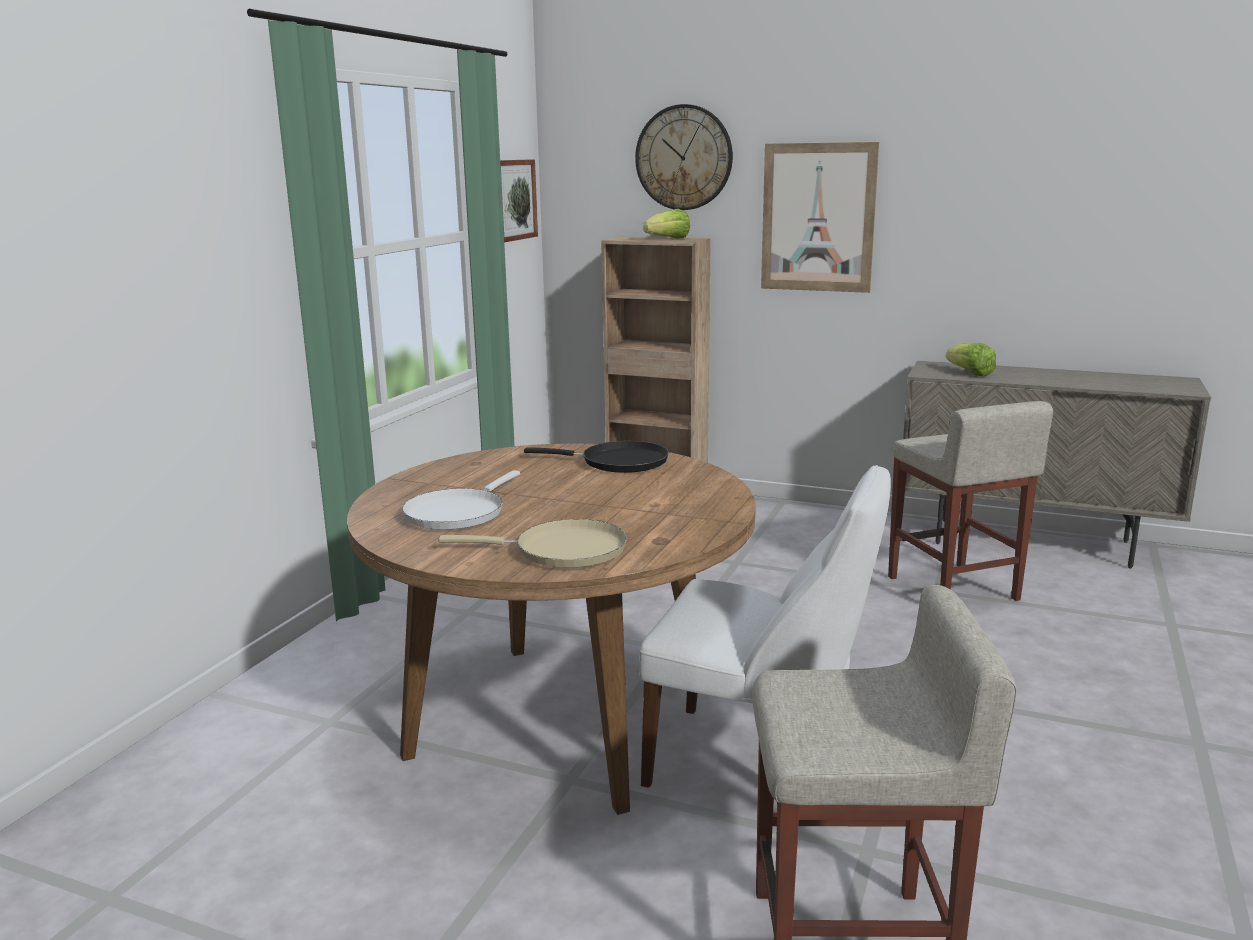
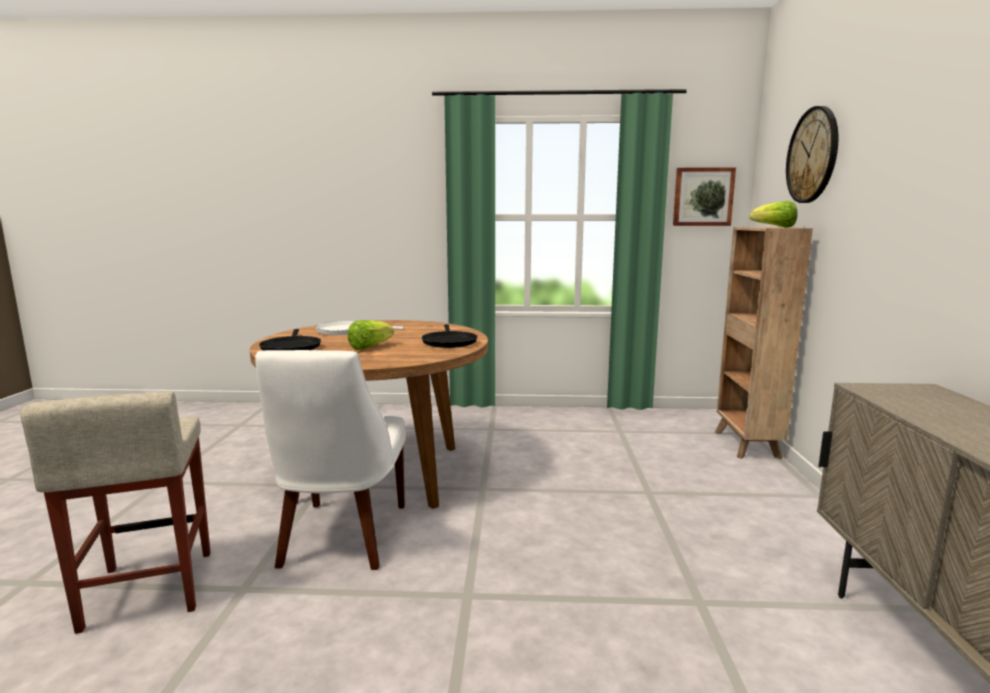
camera: 70 degrees right, 5 degrees down
(562, 550) = (291, 347): beige frying pan -> black frying pan
(818, 218) = (882, 206): picture -> none
(953, 589) = (717, 613): beige stool -> none
(969, 373) = (918, 404): lettuce -> lettuce (369, 347)

